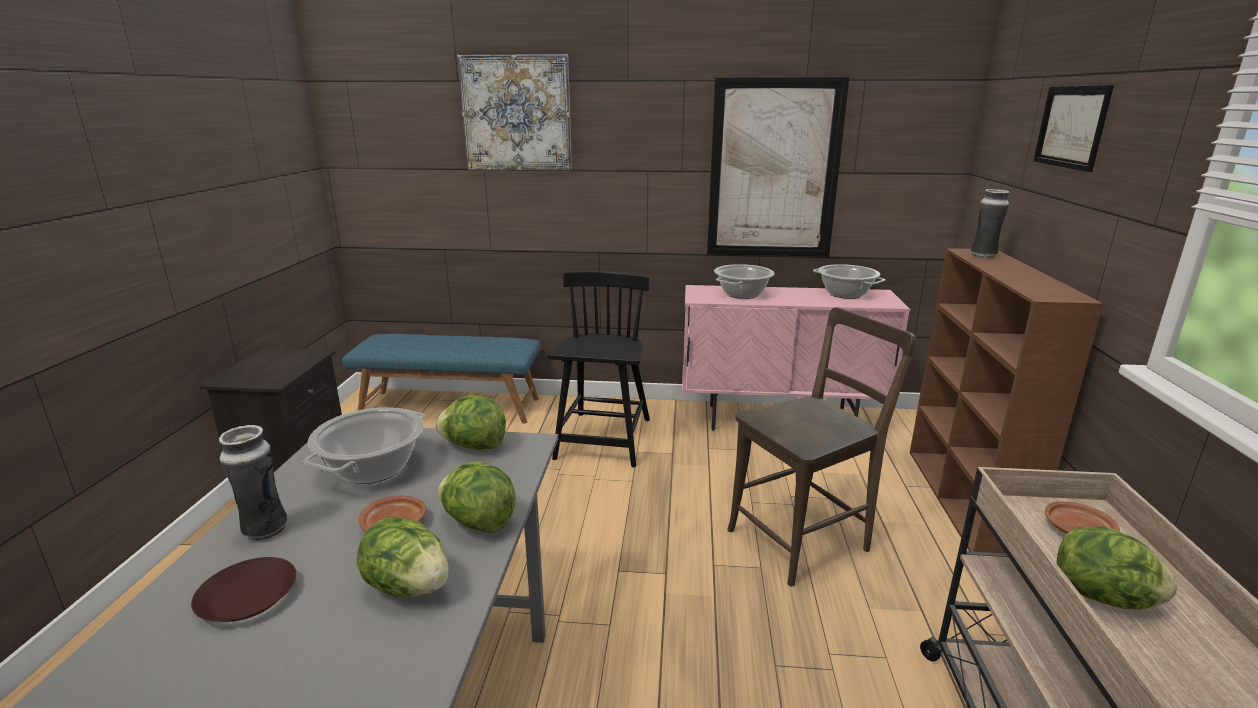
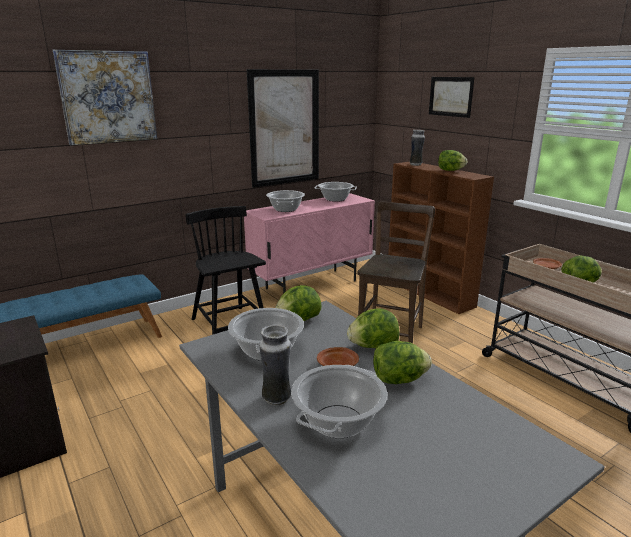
camera: 40 degrees left, 0 degrees up
(247, 597) = (338, 422): brown plate -> cooking pot
(1027, 277) = (450, 170): none -> lettuce

